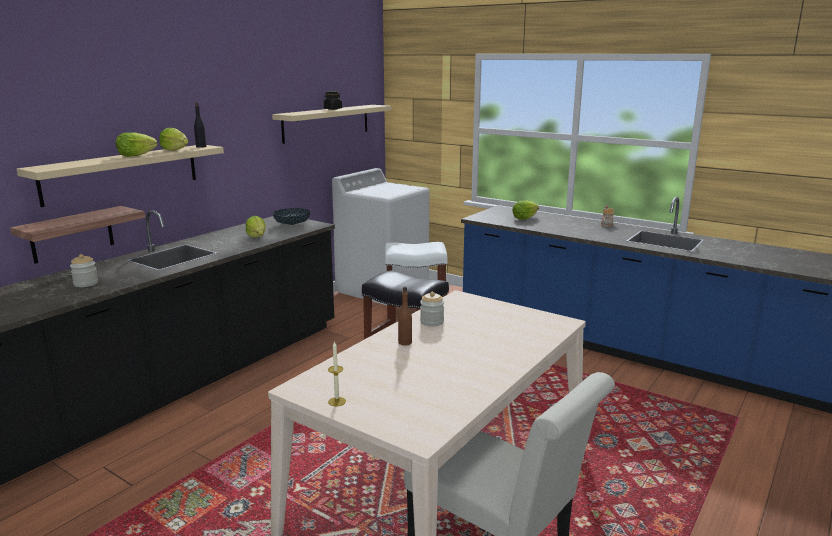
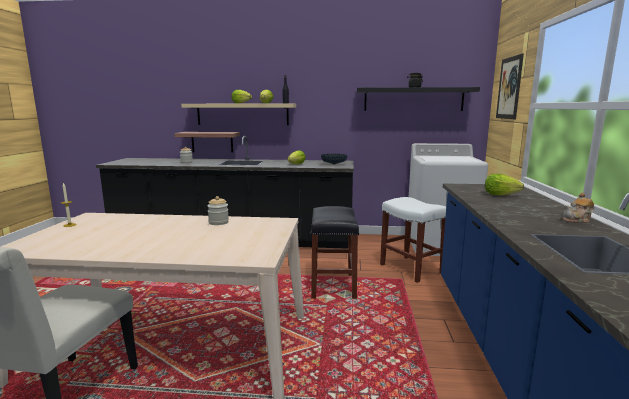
camera: 60 degrees right, 5 degrees down
(327, 123) = (413, 99): beige shelf -> black shelf
(405, 342) = (172, 223): brown bottle -> none
(426, 108) = (509, 88): none -> picture

